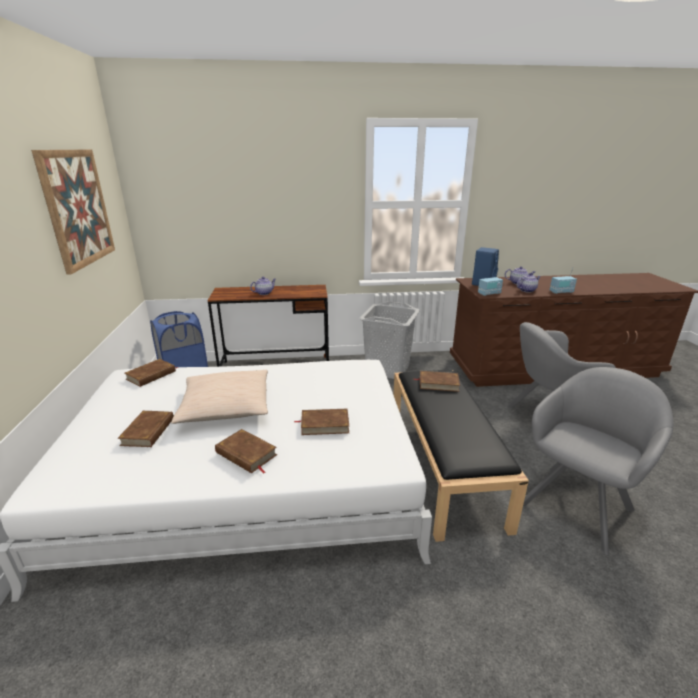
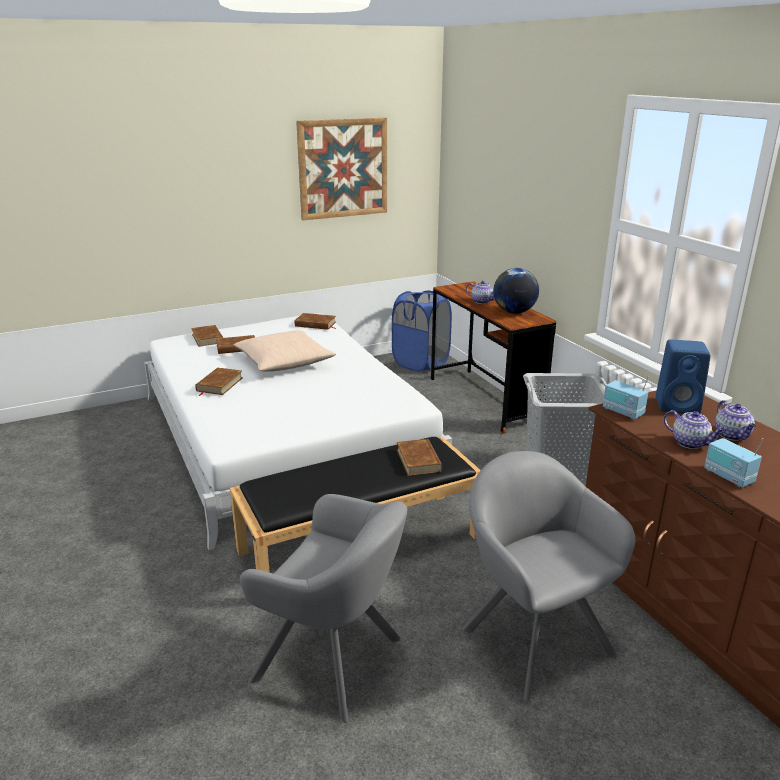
camera: 70 degrees right, 0 degrees up
(298, 290) = (514, 312): none -> globe
(324, 424) = (275, 404): brown book -> brown book (208, 338)

